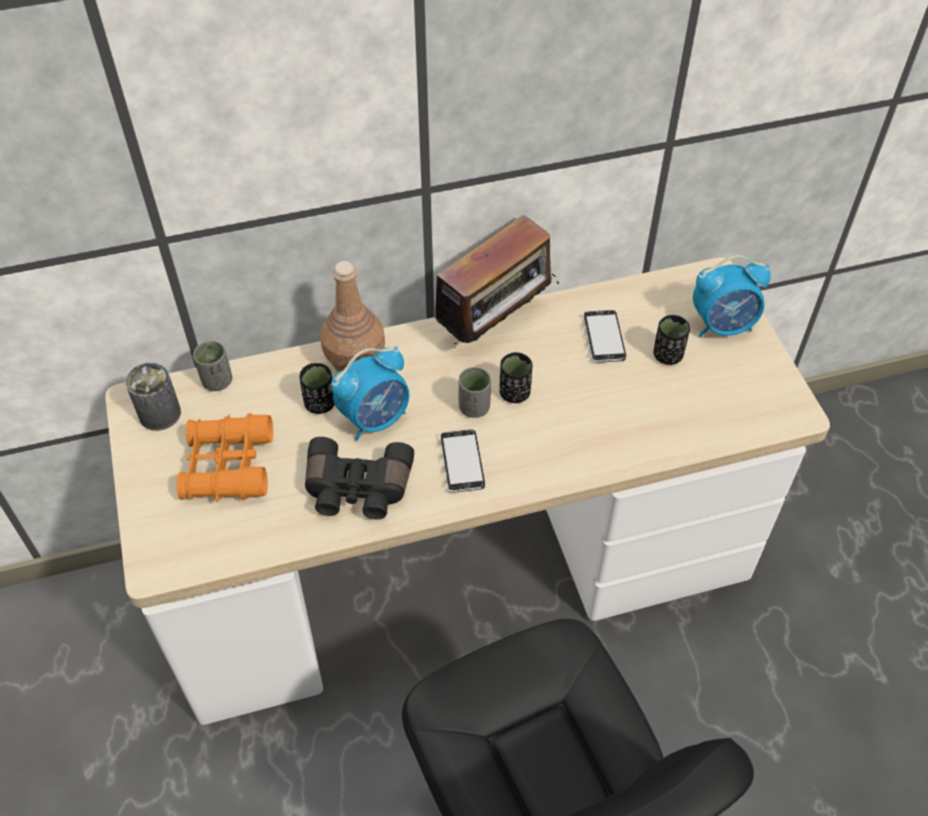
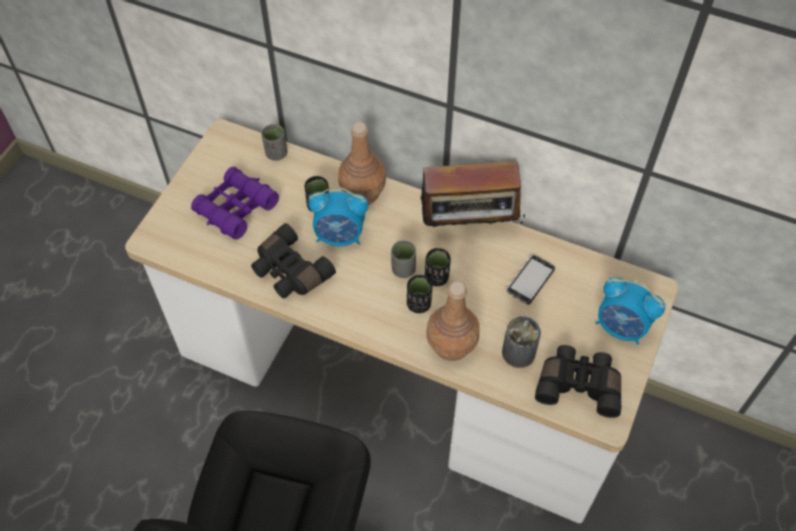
camera: 40 degrees right, 5 degrees up
(160, 414) = (229, 152): can -> can (518, 352)
(228, 466) = (236, 208): orange binoculars -> purple binoculars
(461, 462) = (362, 297): phone -> none
(595, 446) = (452, 345): none -> brown bottle
(667, 355) = (561, 321): black cup -> black cup (419, 304)
(741, 400) = (579, 384): none -> black binoculars

